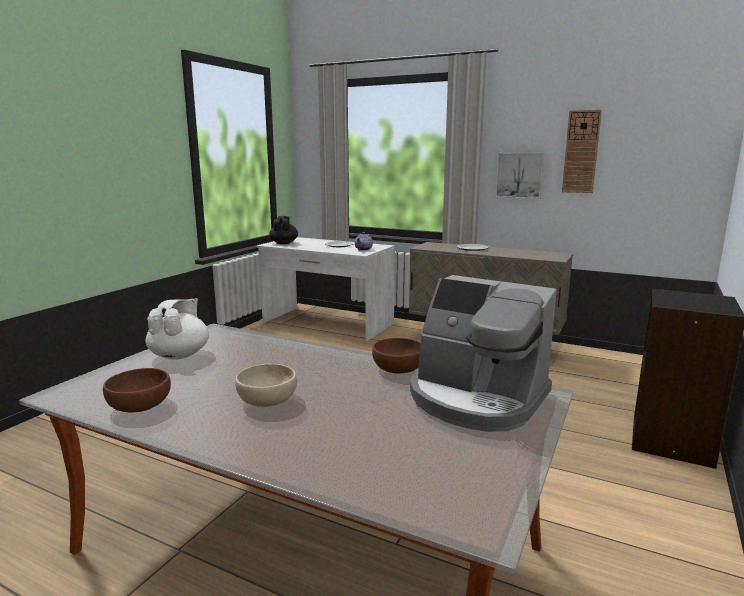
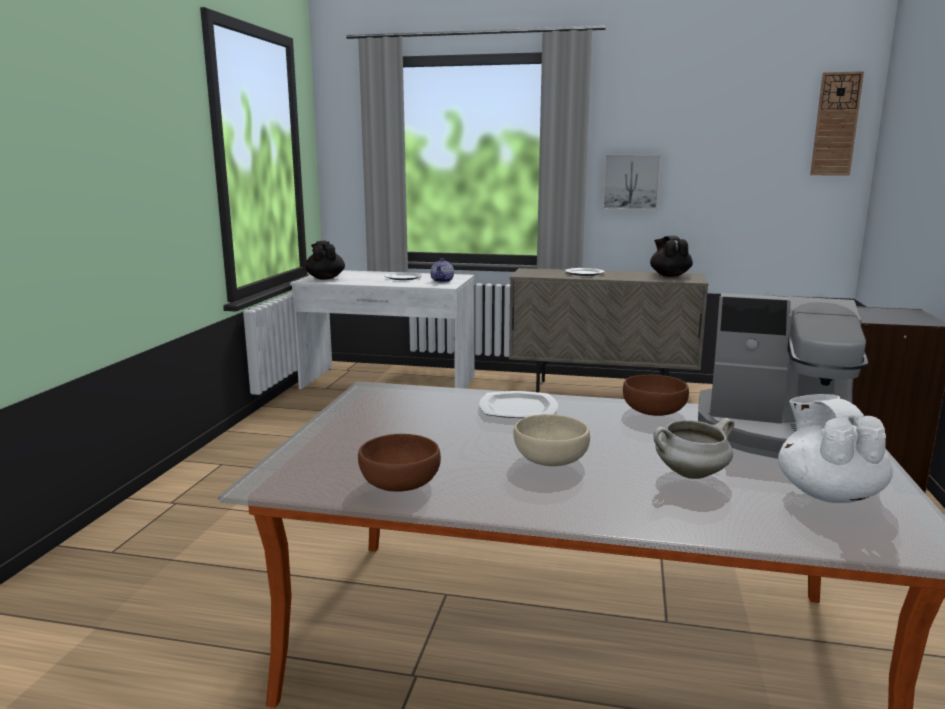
camera: 15 degrees left, 0 degrees up
(180, 355) = (368, 421): white teapot -> white teapot (827, 493)
(297, 356) = (519, 408): none -> plate
(358, 427) = (690, 475): none -> white cooking pot
(541, 253) = (669, 275): none -> black teapot
(581, 152) = (704, 153): wall clock -> wall clock (836, 124)

